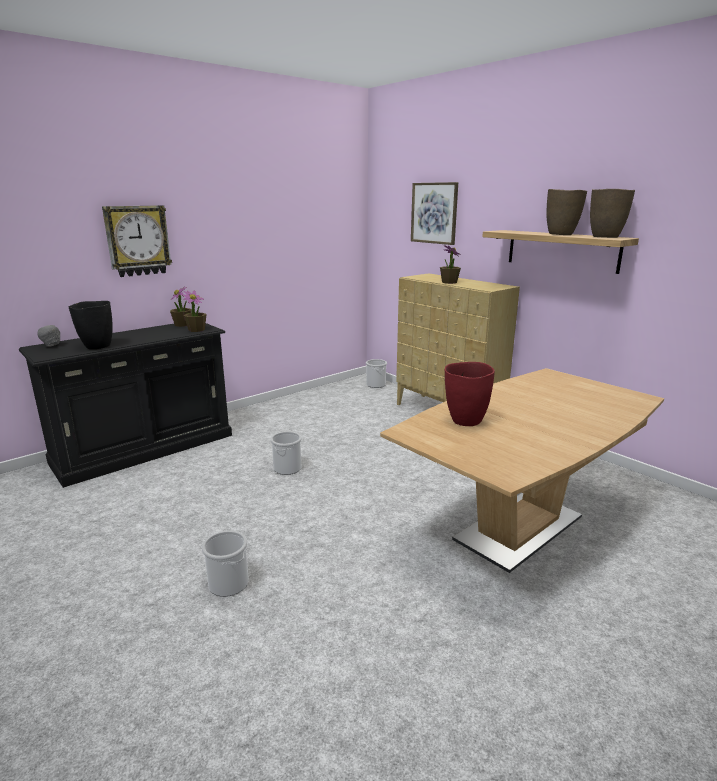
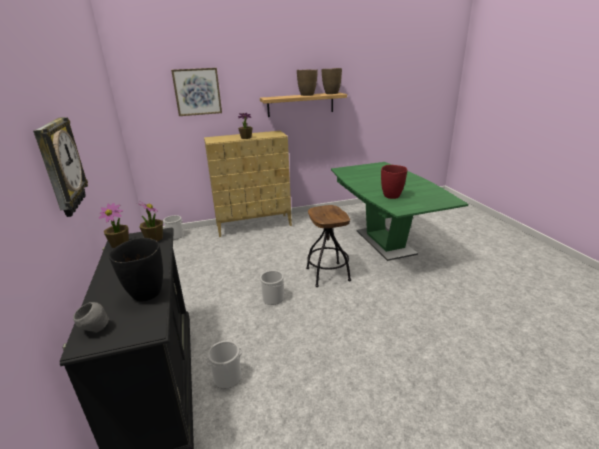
camera: 65 degrees left, 5 degrees up
(228, 583) = (401, 344): bucket -> bucket (227, 378)
(368, 493) = (328, 274): none -> brown stool
(519, 528) = (385, 242): brown dining table -> green dining table

